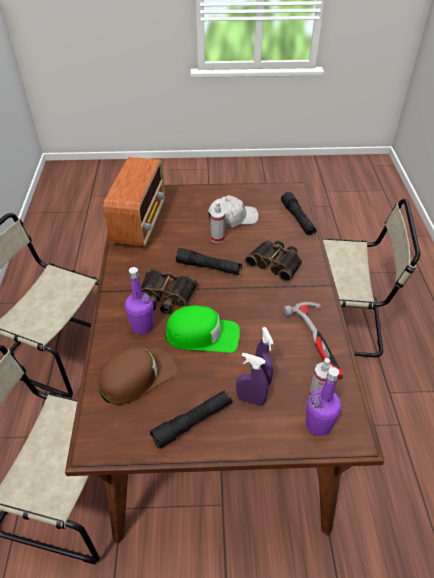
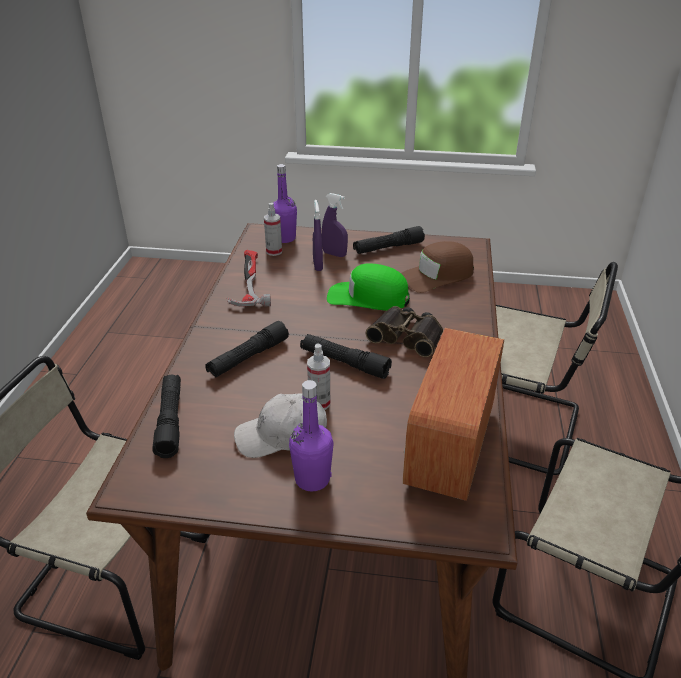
camera: 170 degrees left, 10 degrees down
(142, 326) = (435, 311): purple bottle -> purple bottle (312, 479)
(276, 263) = (248, 357): binoculars -> black flashlight

